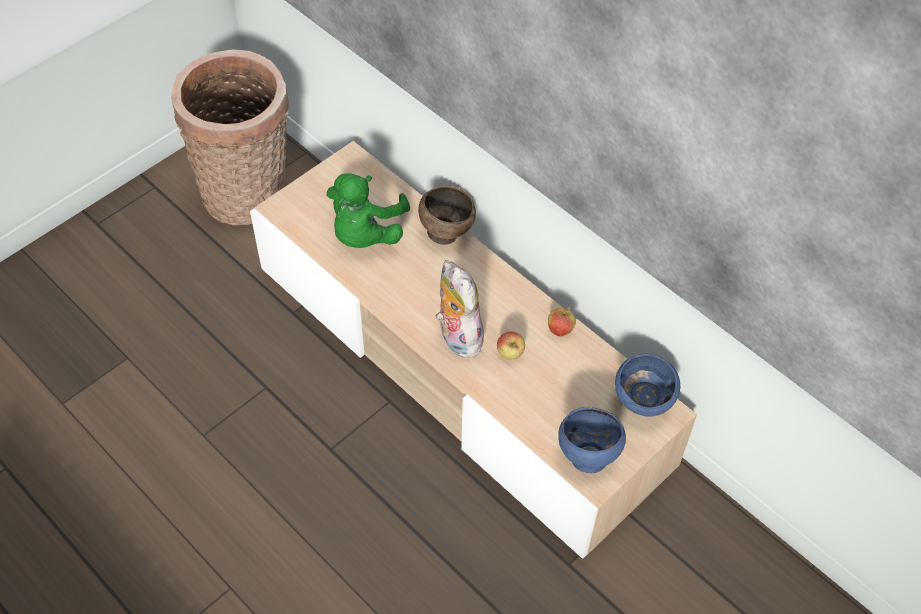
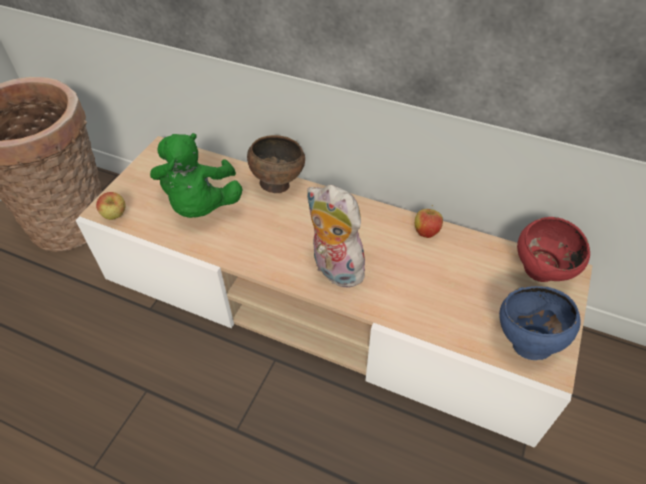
camera: 20 degrees left, 5 degrees down
(510, 354) = (393, 269): apple -> apple (115, 216)
(643, 405) = (542, 273): blue bowl -> red bowl

